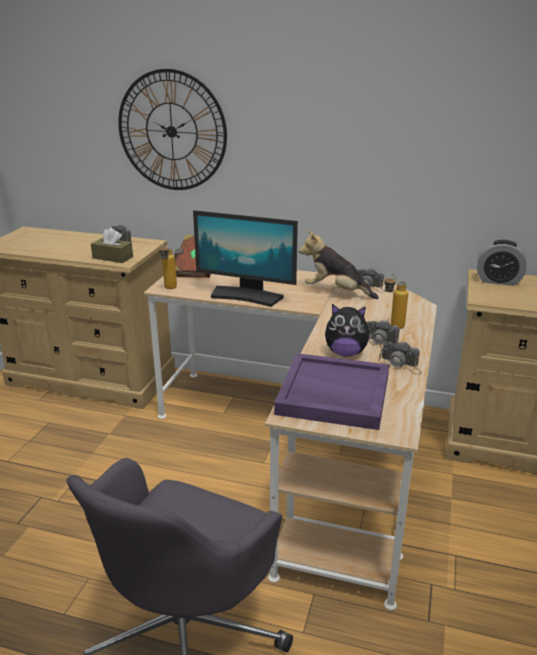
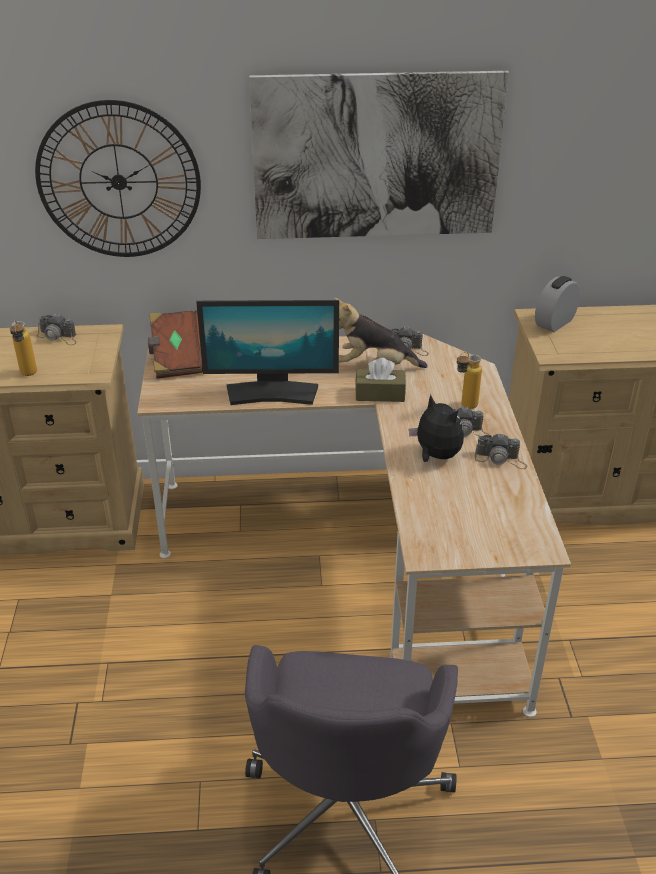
camera: 20 degrees left, 10 degrees up
(112, 257) = (73, 369): brown tissue box -> brown tissue box (380, 394)
(169, 289) = (167, 401): bottle -> bottle (28, 376)
(332, 394) = (454, 517): purple tray -> none
(346, 353) = (436, 456): plush toy -> plush toy turned 120 degrees counterclockwise
(358, 125) = (376, 157): none -> picture
(498, 281) = (554, 323): alarm clock -> alarm clock turned 135 degrees clockwise

